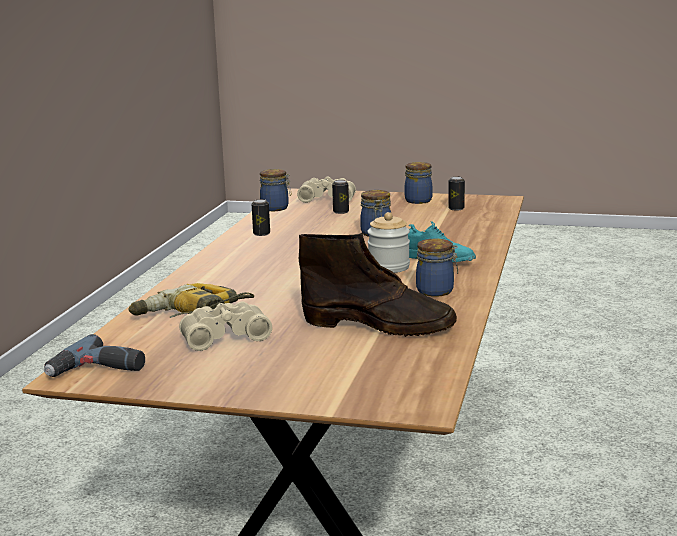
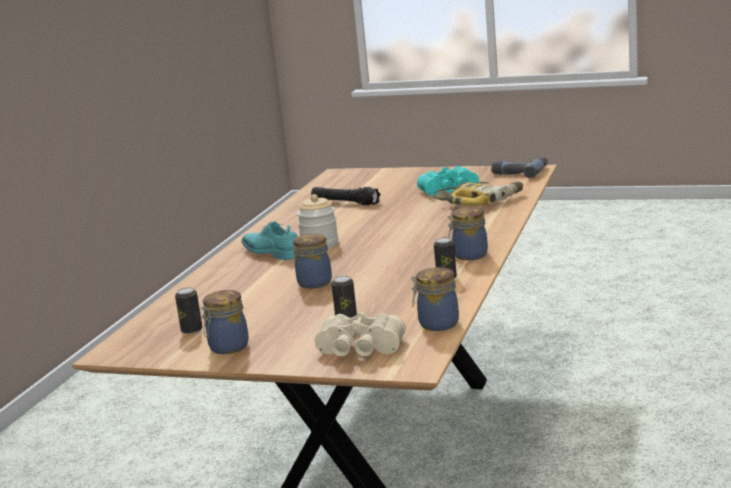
camera: 175 degrees left, 0 degrees up
(224, 336) = (450, 191): beige binoculars -> turquoise binoculars
(379, 325) = (345, 203): brown boot -> black flashlight
(436, 291) = (292, 226): jar -> jar (469, 255)

